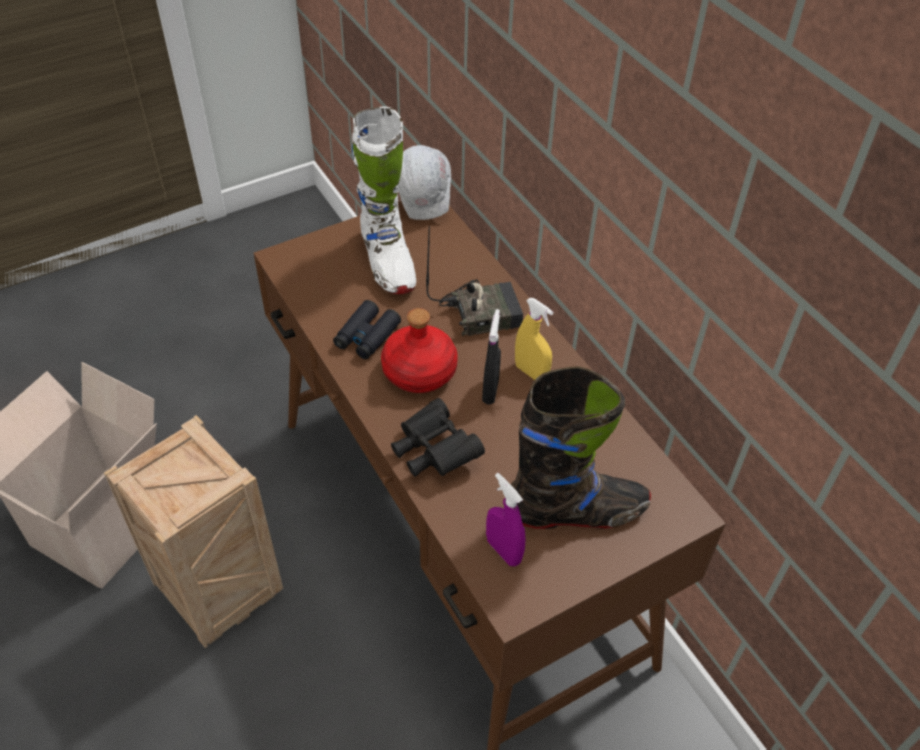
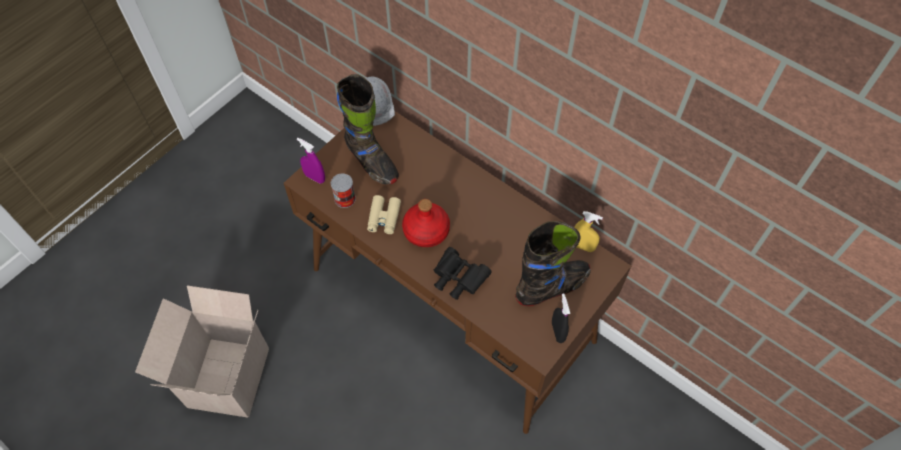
camera: 20 degrees left, 10 degrees up
(221, 591) = (325, 390): crate -> none
(325, 296) = (345, 199): none -> can
(367, 336) = (384, 218): black binoculars -> beige binoculars
(387, 262) = (371, 162): white boot -> black boot
(481, 312) = (444, 179): radio -> none
(490, 391) = (473, 229): black spray bottle -> black spray bottle (557, 332)
(503, 551) = (522, 325): purple spray bottle -> purple spray bottle (315, 178)
(531, 372) = (490, 209): yellow spray bottle -> yellow spray bottle (582, 246)

